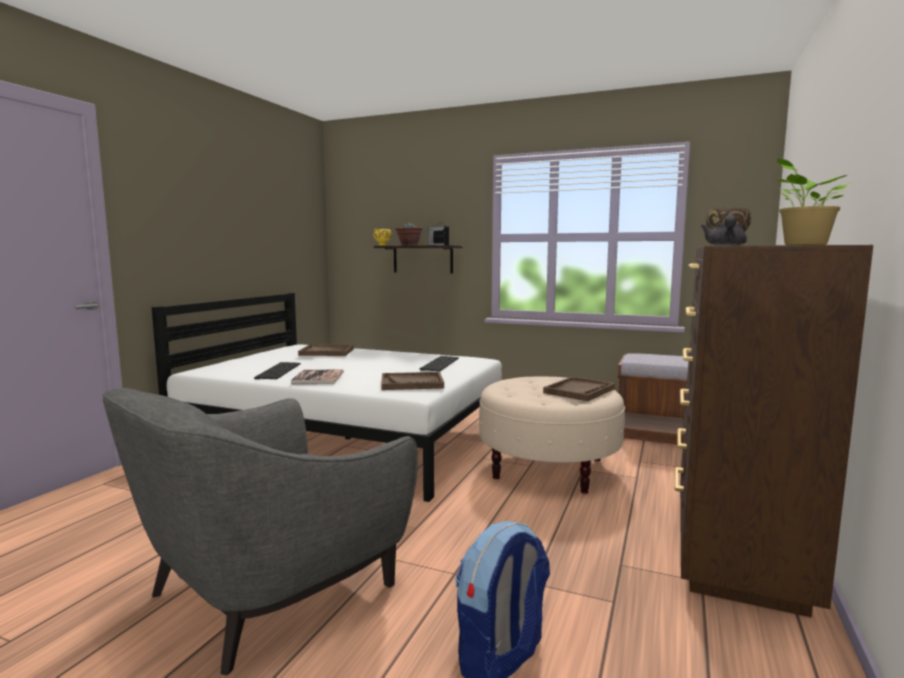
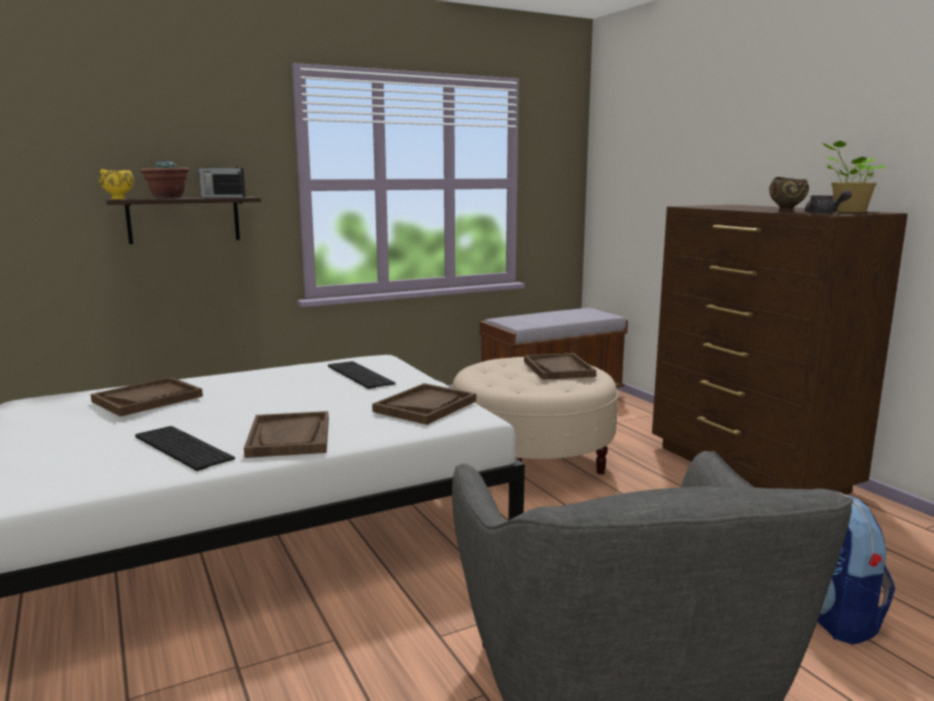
camera: 50 degrees left, 5 degrees up
(318, 378) = (289, 437): book -> brown tray

